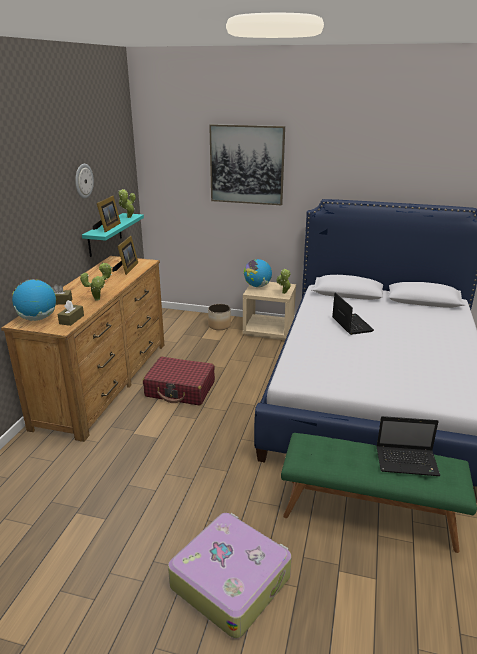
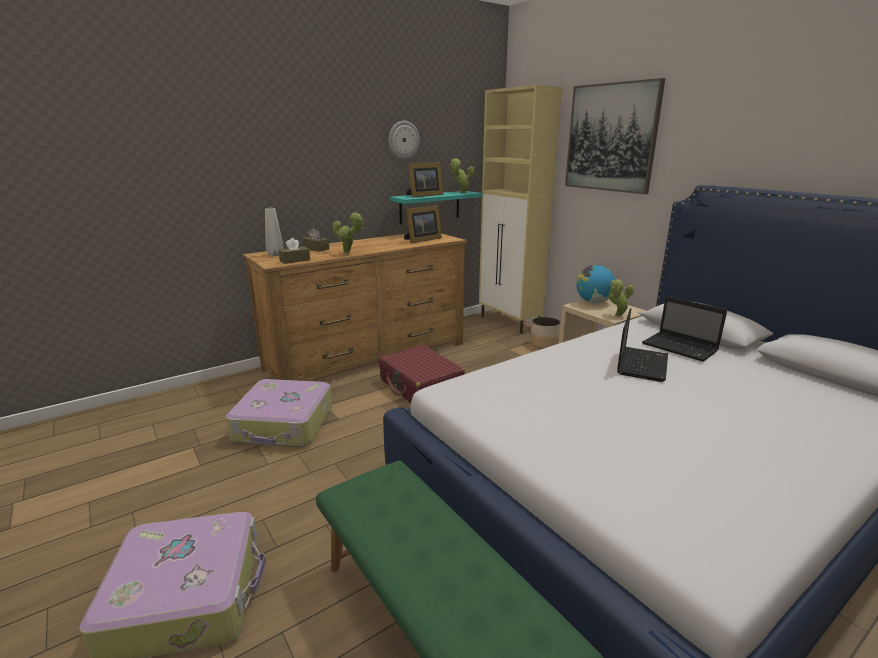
camera: 40 degrees right, 5 degrees down
(38, 318) = (276, 254): globe -> grey vase
(123, 461) = (284, 425): none -> suitcase
(175, 315) = (510, 322): none -> beige cabinet
(408, 462) = (478, 583): laptop -> laptop (681, 348)

